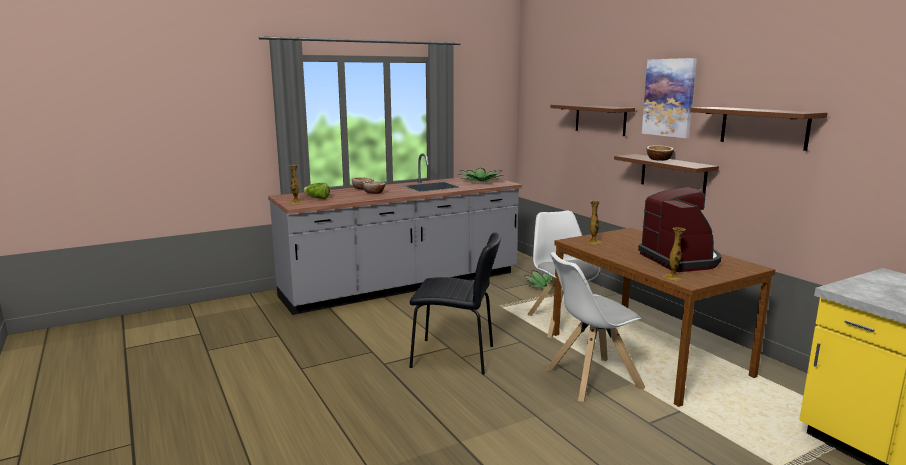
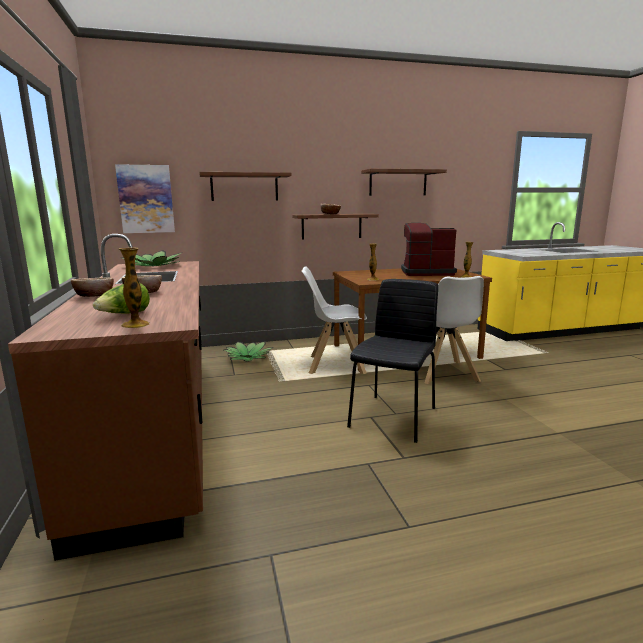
camera: 75 degrees left, 0 degrees up
(403, 285) = (159, 424): grey counter -> brown counter
(669, 97) = (321, 164): picture -> picture (146, 199)

